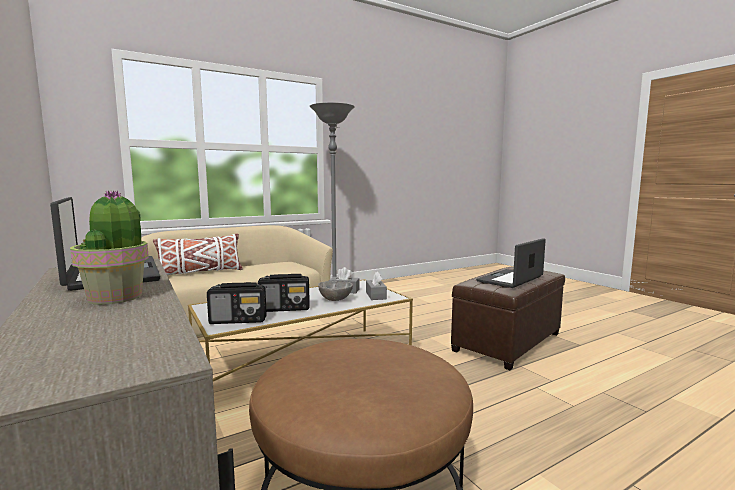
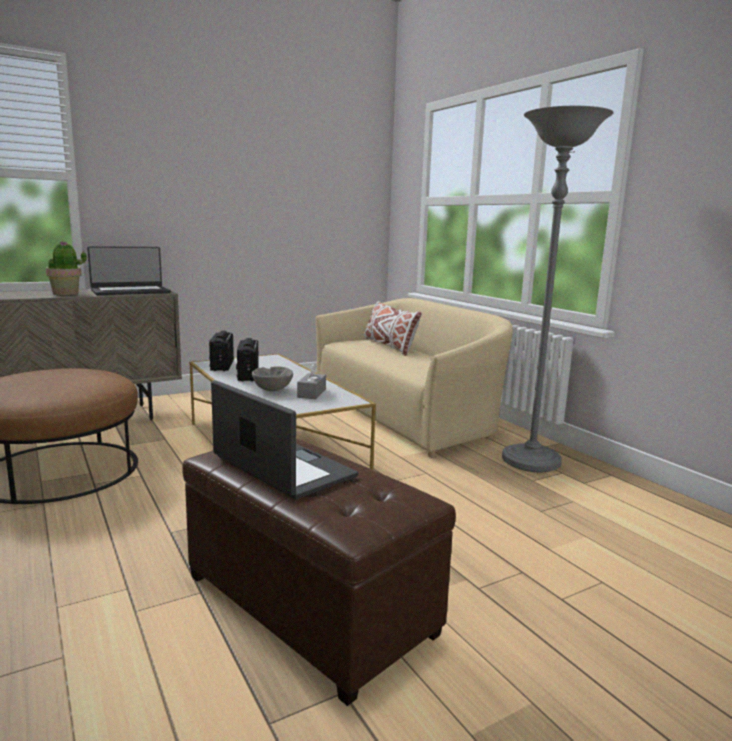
camera: 90 degrees right, 5 degrees up
(376, 295) = (283, 405): grey tissue box -> none

